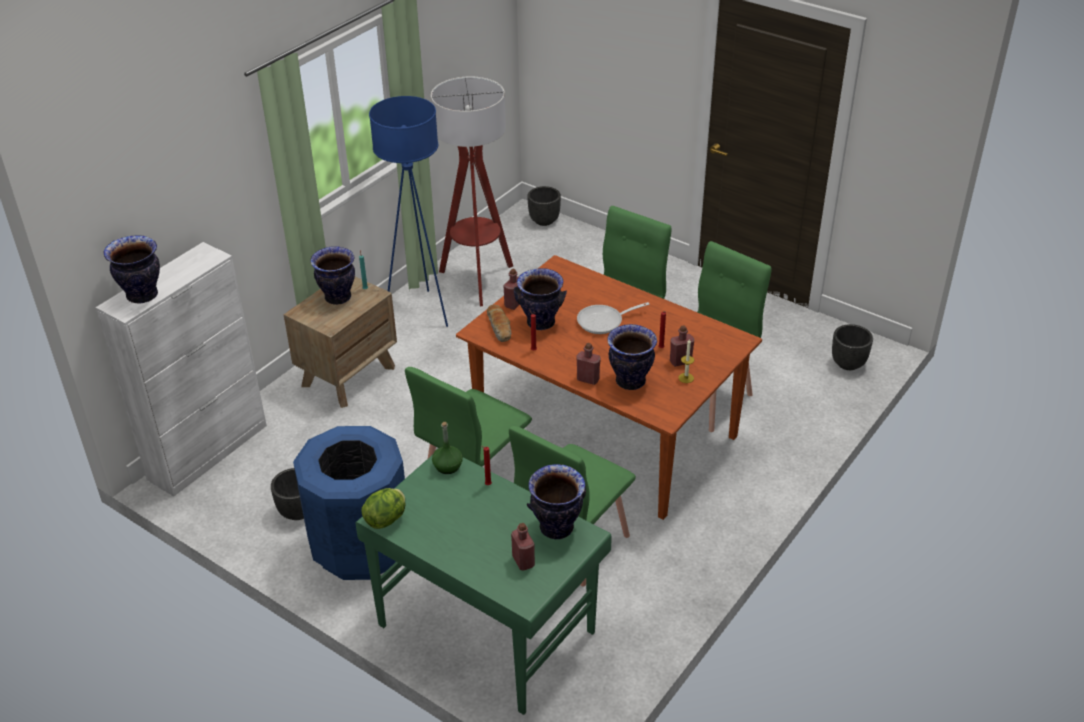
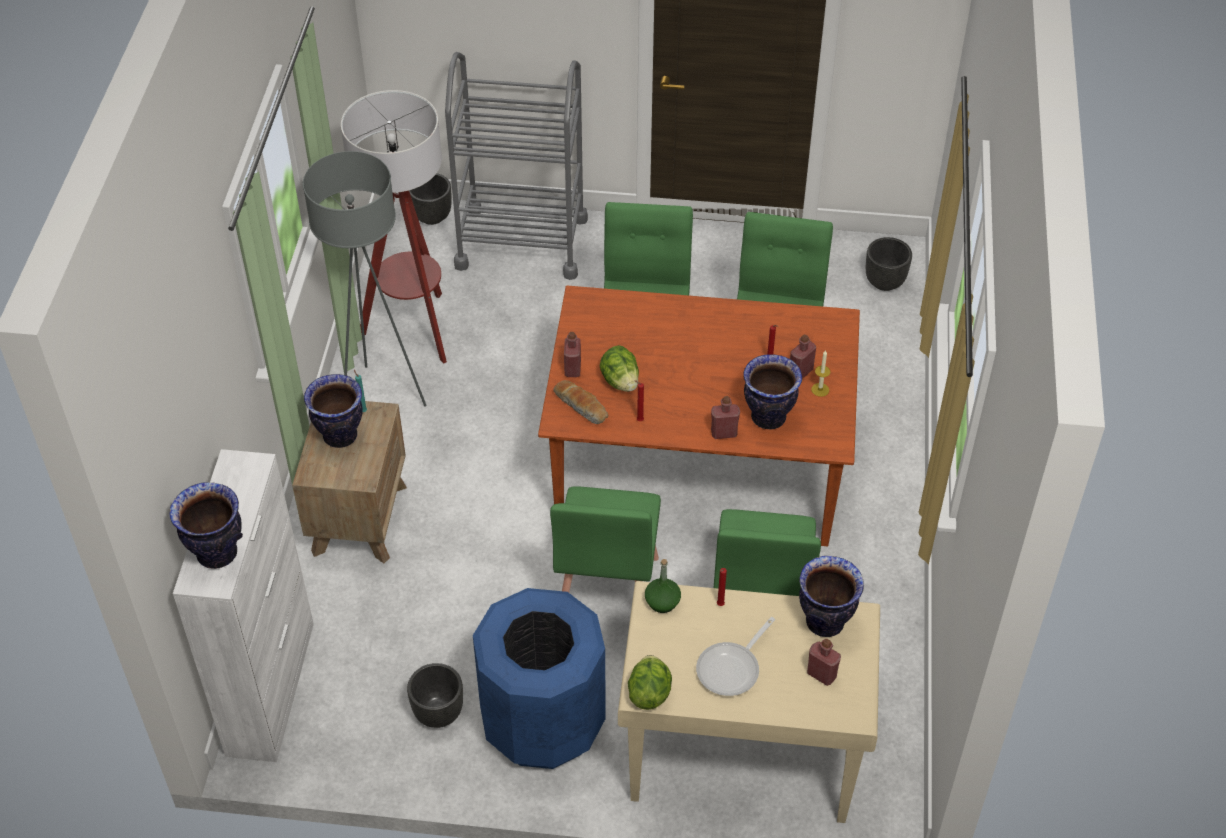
camera: 30 degrees left, 10 degrees up
(420, 312) = (379, 399): blue floor lamp -> grey floor lamp
(486, 626) = (740, 748): green desk -> beige desk
(541, 322) = (620, 381): vase -> lettuce
(592, 254) = (521, 242): none -> grey cart
(604, 322) = (686, 353): frying pan -> frying pan (732, 668)

